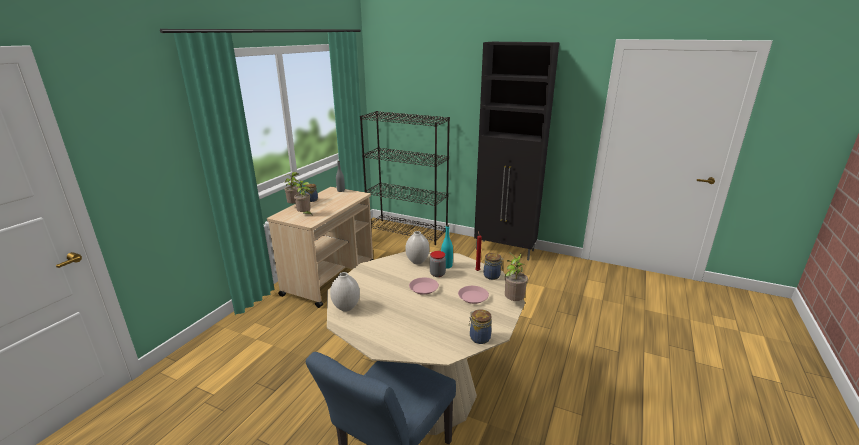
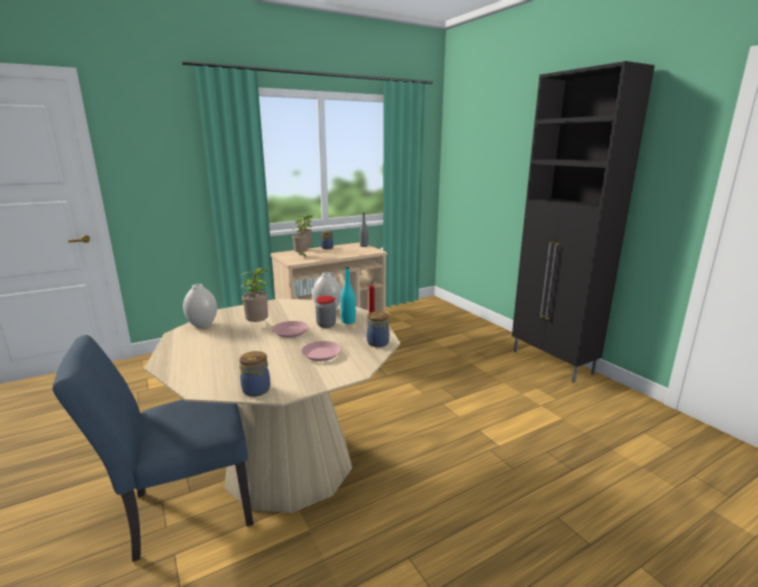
camera: 35 degrees right, 5 degrees down
(407, 232) = (454, 315): black bookcase -> none
(513, 302) = (354, 373): potted plant -> potted plant (258, 325)

